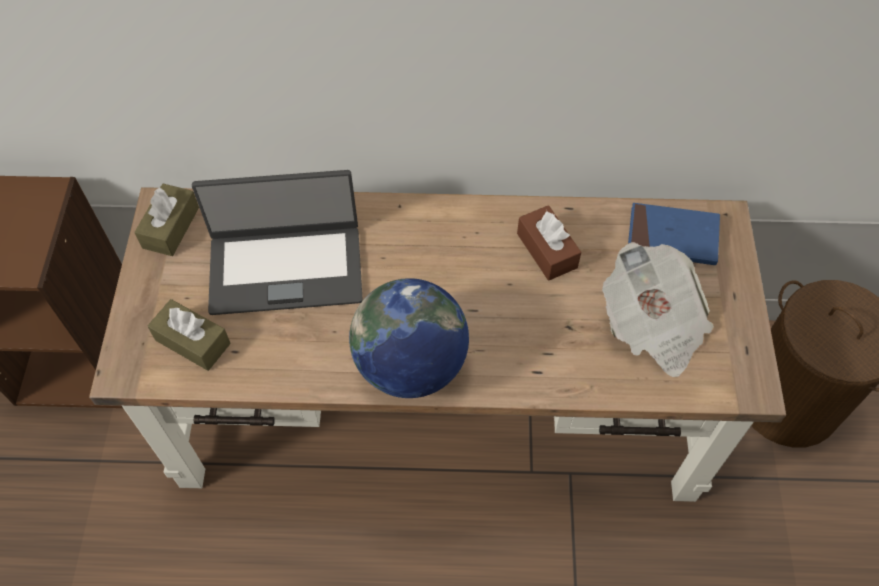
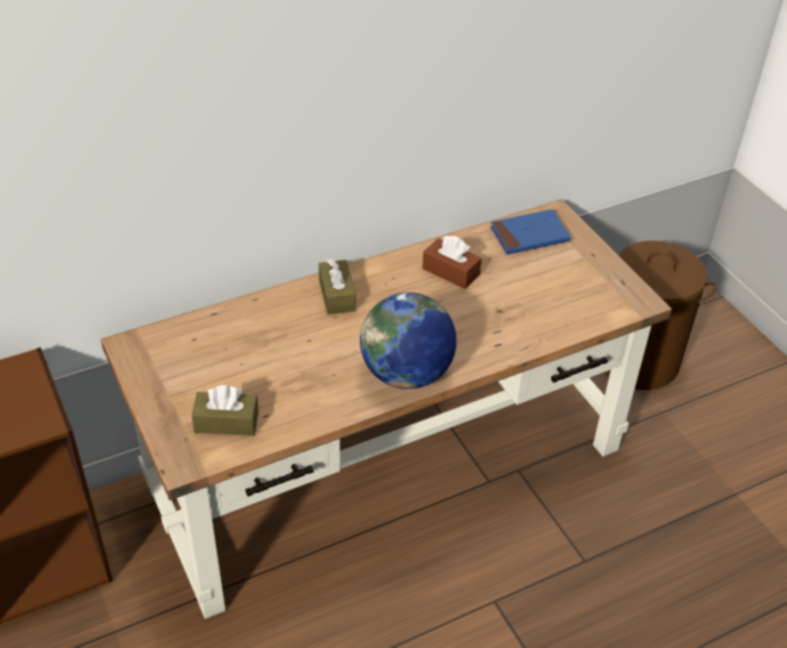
camera: 30 degrees left, 15 degrees down
(171, 227) = (148, 356): brown tissue box -> brown tissue box (337, 295)
(286, 268) = (265, 349): laptop -> none
(652, 325) = (553, 290): newspaper -> none

